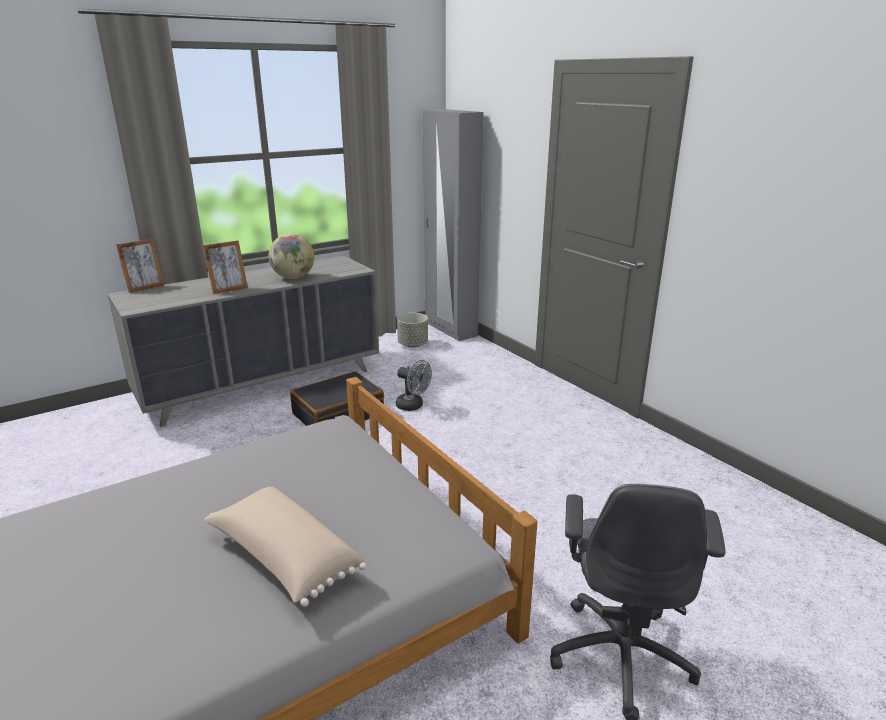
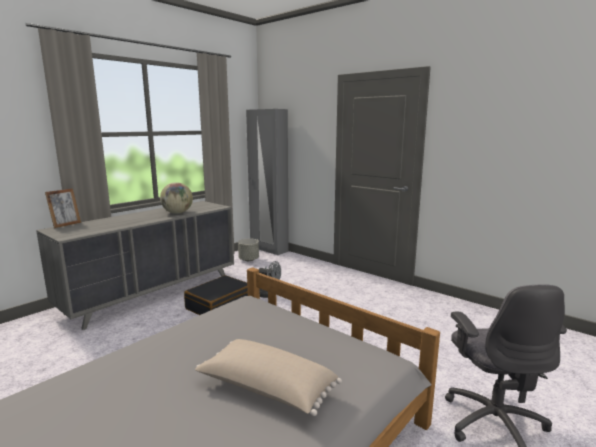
camera: 15 degrees left, 10 degrees down
(229, 289) = (134, 221): picture frame -> none

